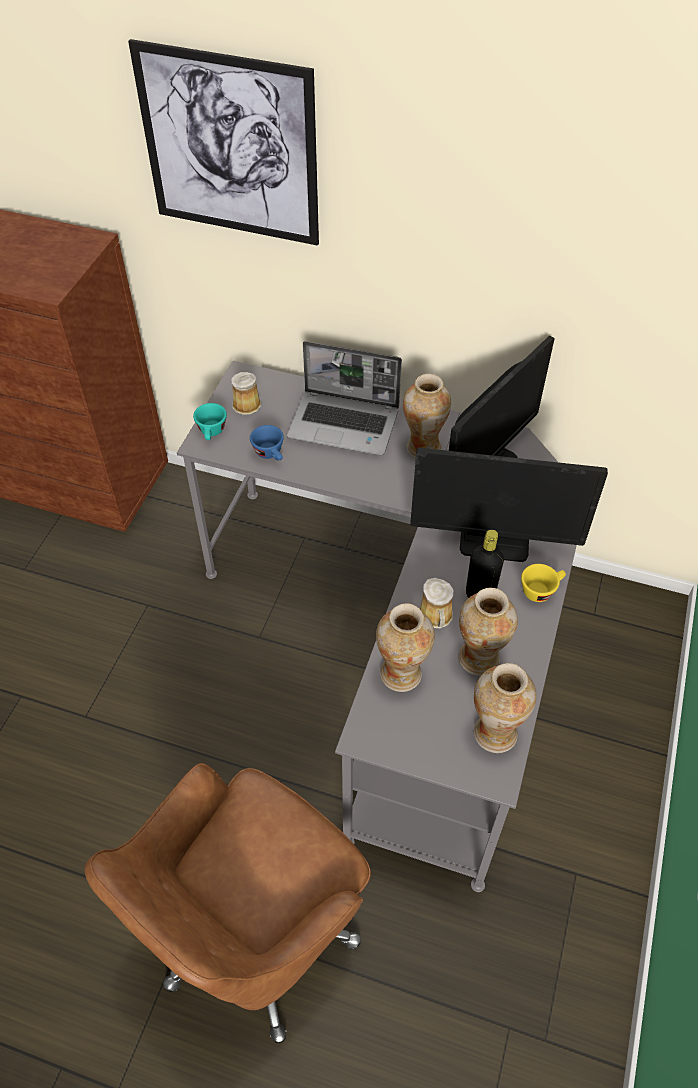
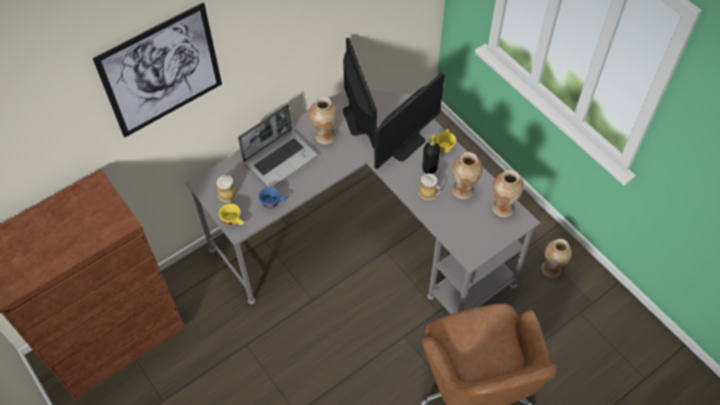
camera: 55 degrees left, 5 degrees up
(212, 432) = (234, 221): turquoise cup -> yellow cup
(401, 674) = (449, 224): vase -> vase (551, 269)

